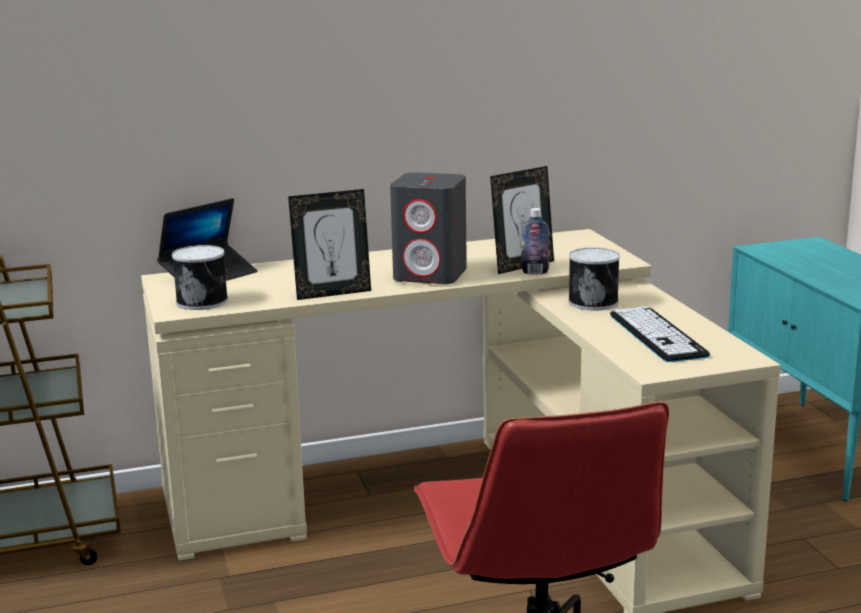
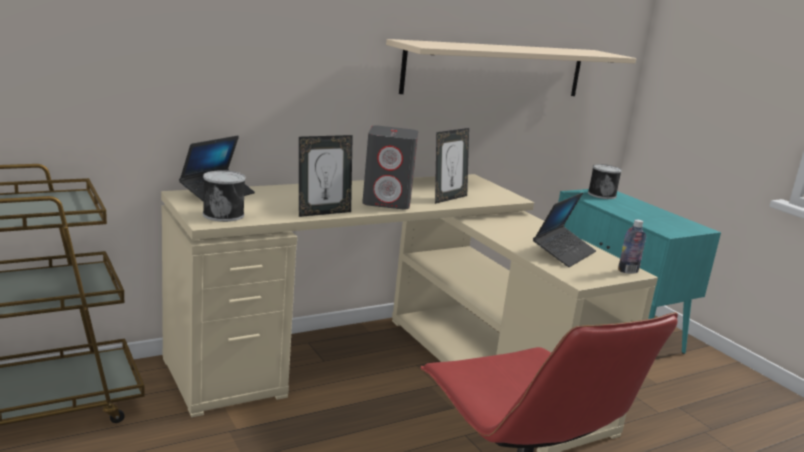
camera: 15 degrees left, 0 degrees up
(535, 272) = (460, 203): bottle -> bottle (628, 271)
(593, 302) = (504, 226): can -> can (602, 194)
(608, 78) = (496, 70): none -> beige shelf
(657, 335) = (563, 253): keyboard -> laptop

